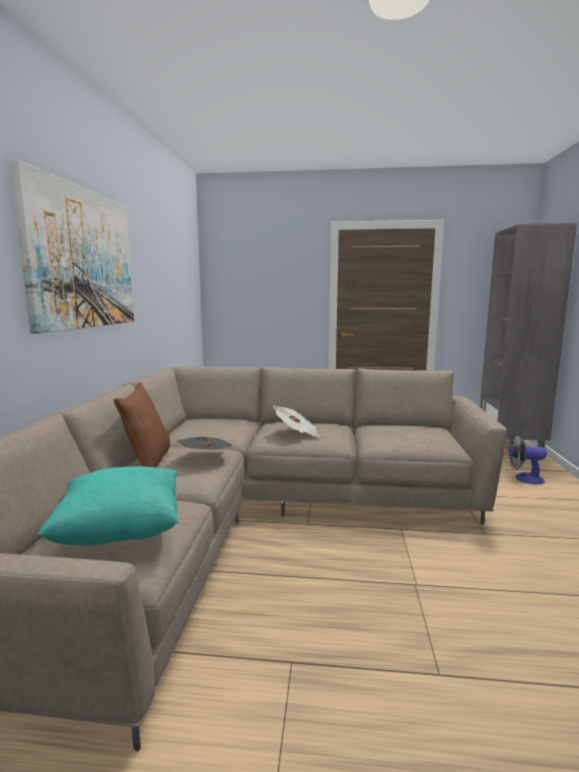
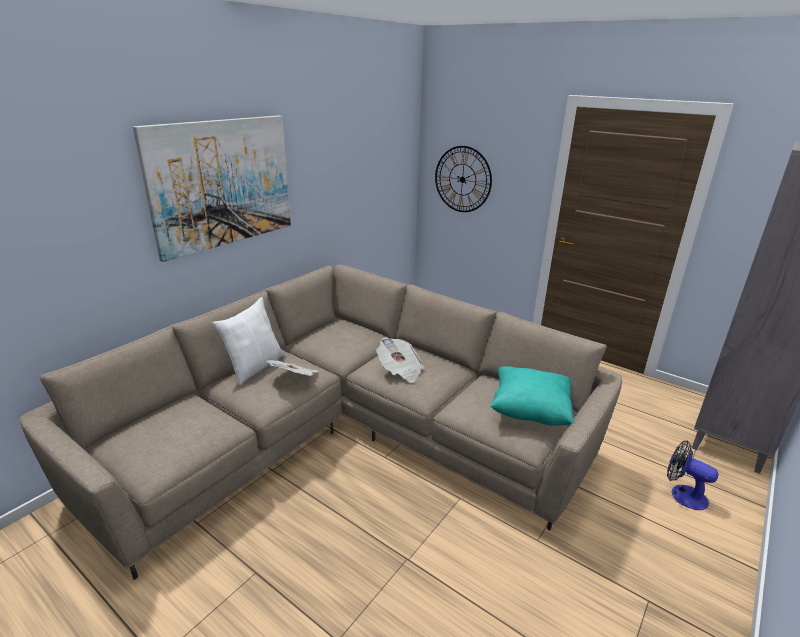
camera: 30 degrees right, 15 degrees up
(121, 532) = (168, 438): turquoise pillow -> turquoise pillow (530, 412)
(148, 460) = (254, 366): brown pillow -> white pillow
(247, 298) = (462, 179): none -> wall clock

